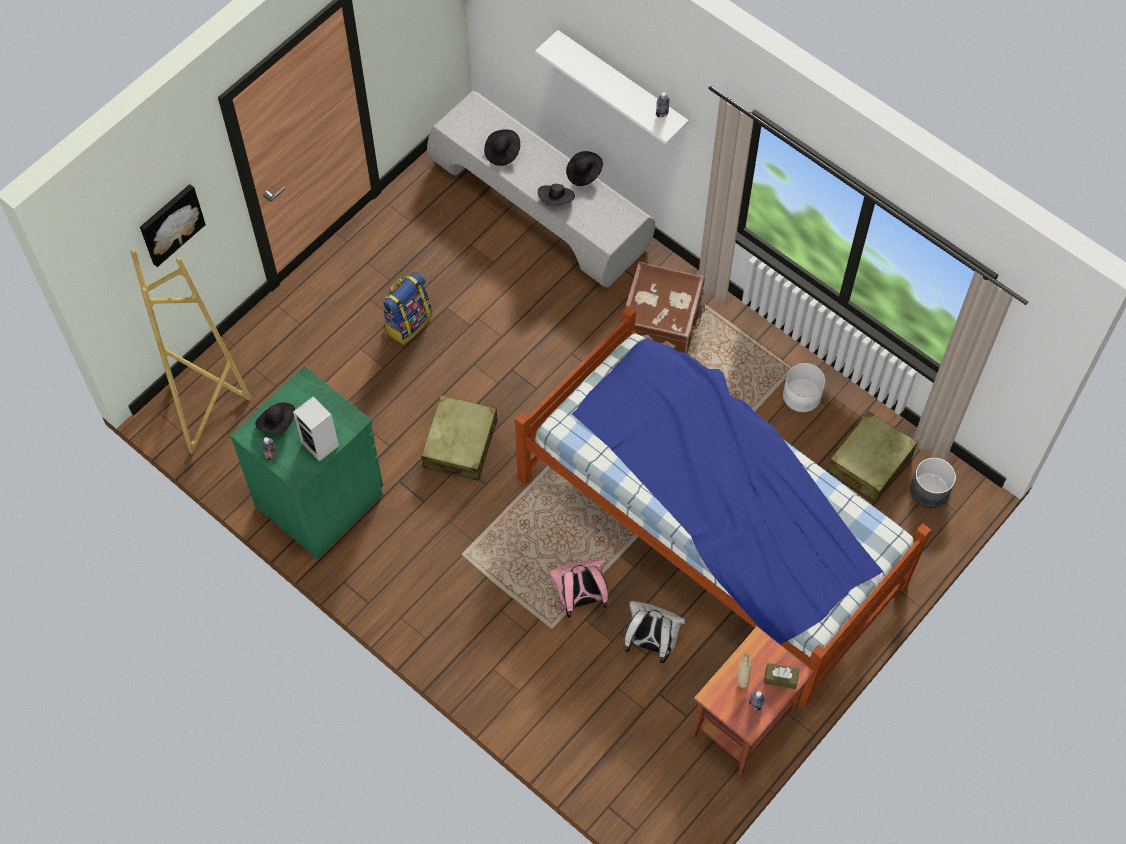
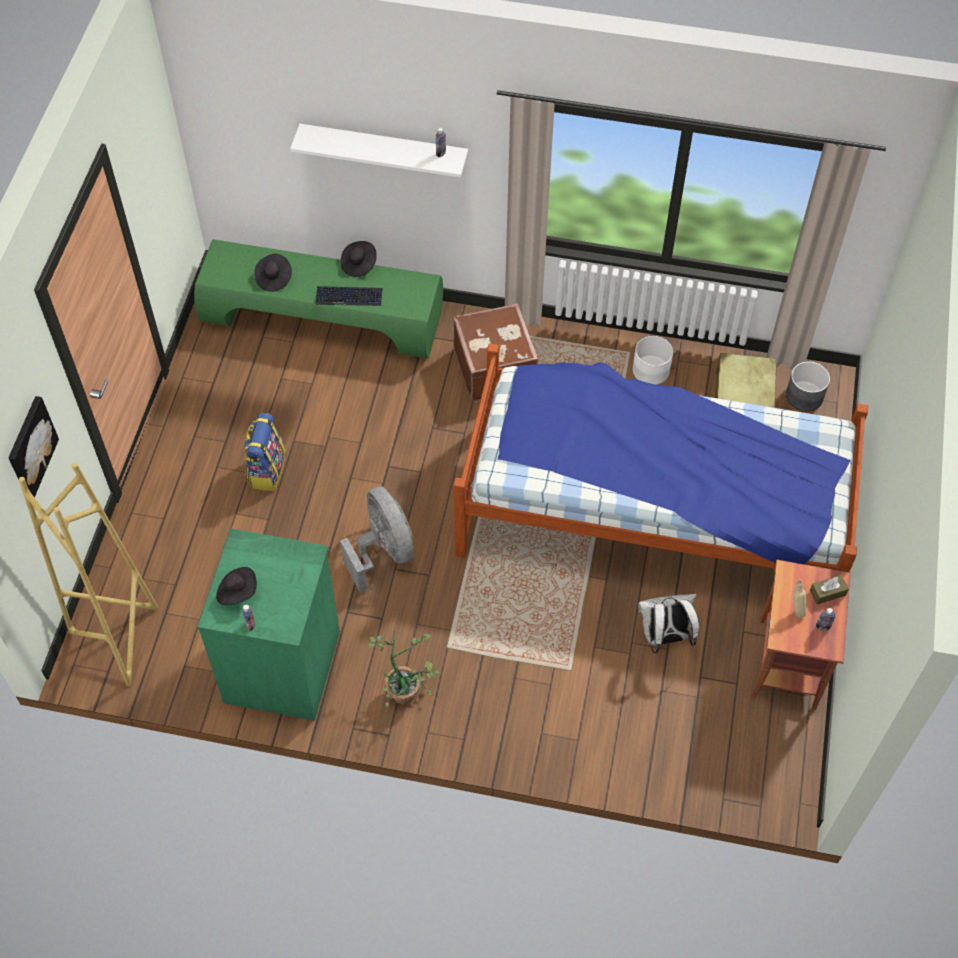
camera: 30 degrees left, 5 degrees down
(321, 445) = (294, 591): speaker -> none
(406, 571) = (405, 688): none -> potted plant
(460, 444) = (383, 551): beige suitcase -> grey fan
(540, 204) = (322, 316): grey bench -> green bench
(556, 200) = (349, 297): black hat -> keyboard
(580, 599) = (578, 631): pink backpack -> none

